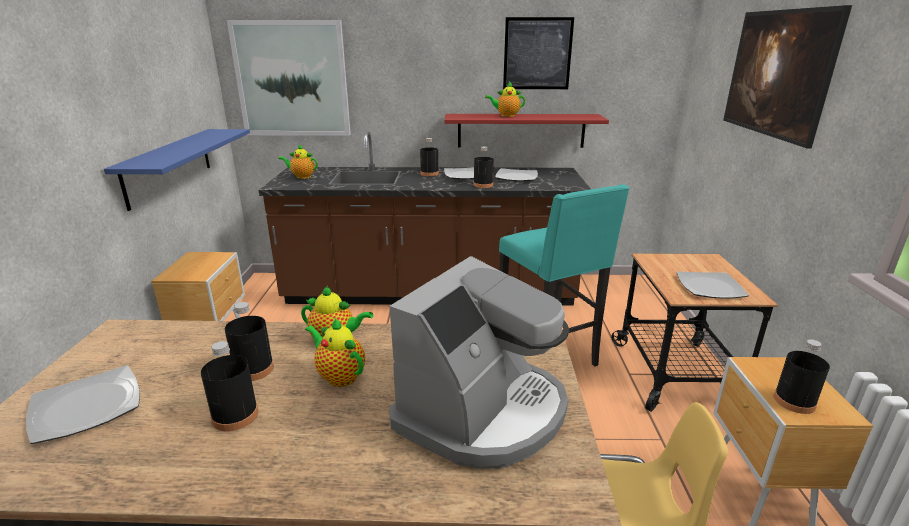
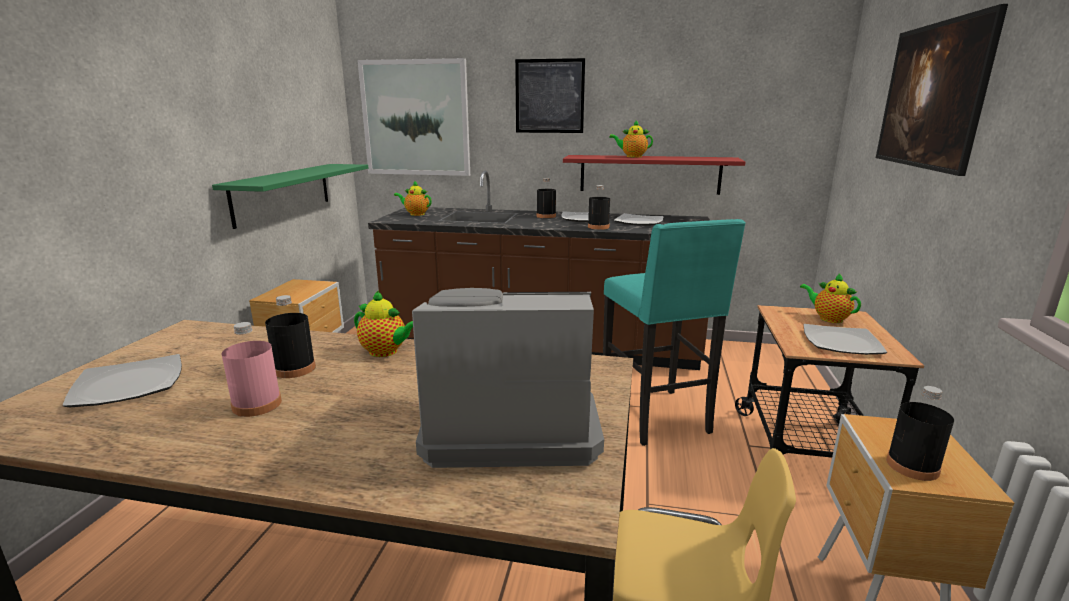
camera: 10 degrees right, 5 degrees down
(169, 166) = (283, 193): blue shelf -> green shelf
(235, 416) = (257, 404): black bottle -> pink bottle
(339, 376) = (374, 381): teapot -> teapot (828, 318)
(483, 411) = (509, 425): coffee machine -> coffee machine turned 135 degrees counterclockwise
(537, 54) = (669, 91): picture -> picture (549, 96)

